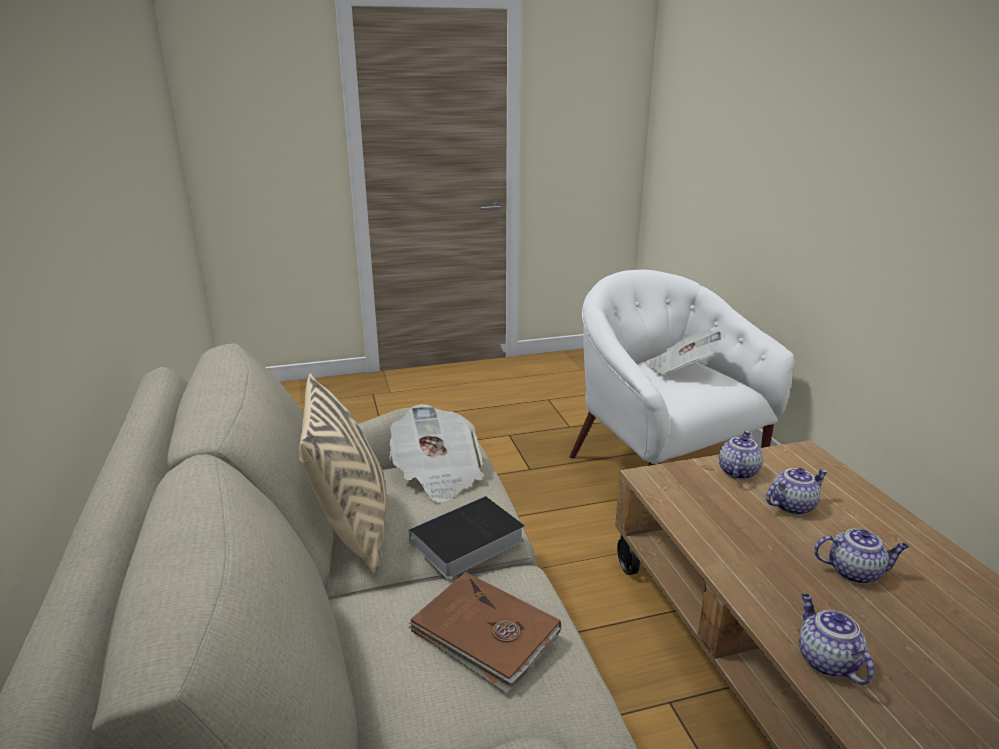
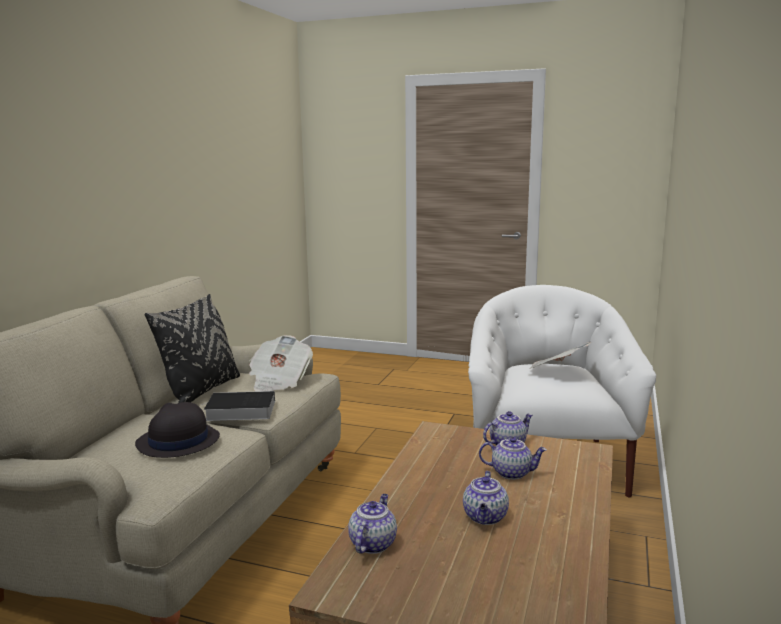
camera: 35 degrees right, 10 degrees down
(352, 528) = (201, 391): beige pillow -> black pillow
(485, 634) = (177, 441): brown book -> black hat
(855, 572) = (485, 517): teapot -> teapot turned 60 degrees clockwise

